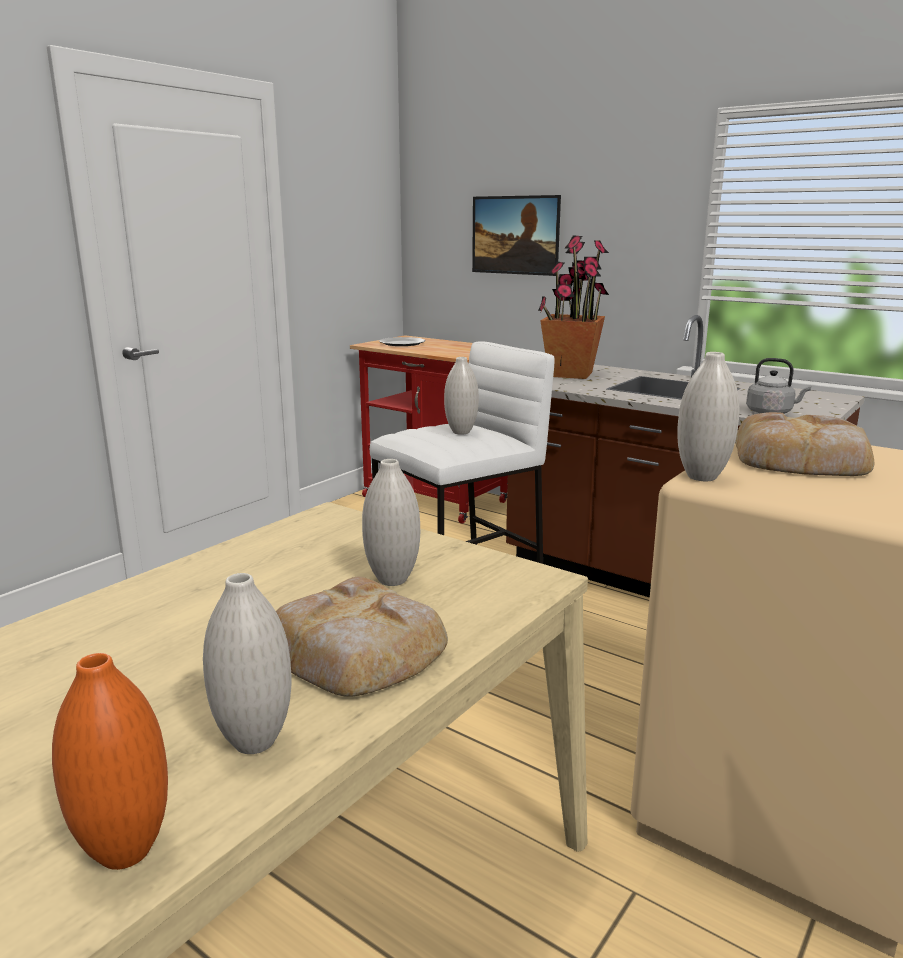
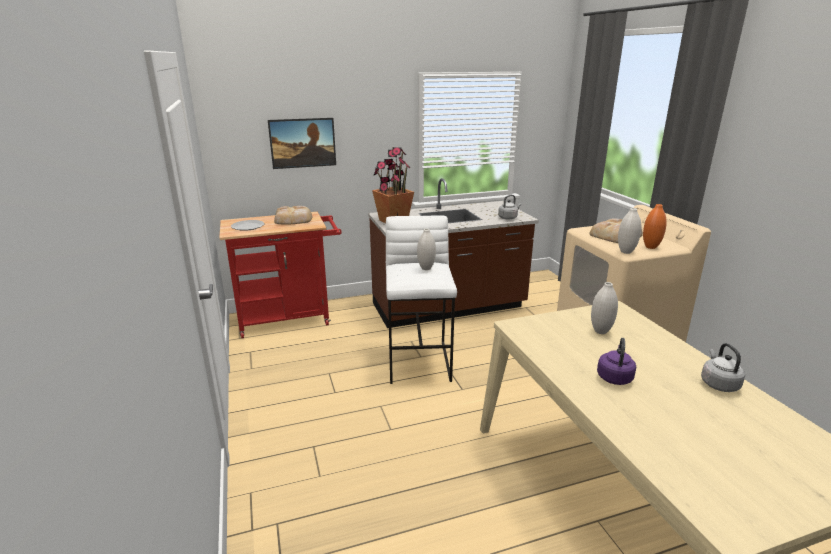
camera: 55 degrees left, 5 degrees up
(125, 851) = (776, 415): orange vase -> orange vase (650, 247)
(196, 618) = (614, 377): none -> purple kettle
(254, 742) = (718, 383): white vase -> grey kettle
(357, 650) = (659, 352): bread -> bread (293, 219)

